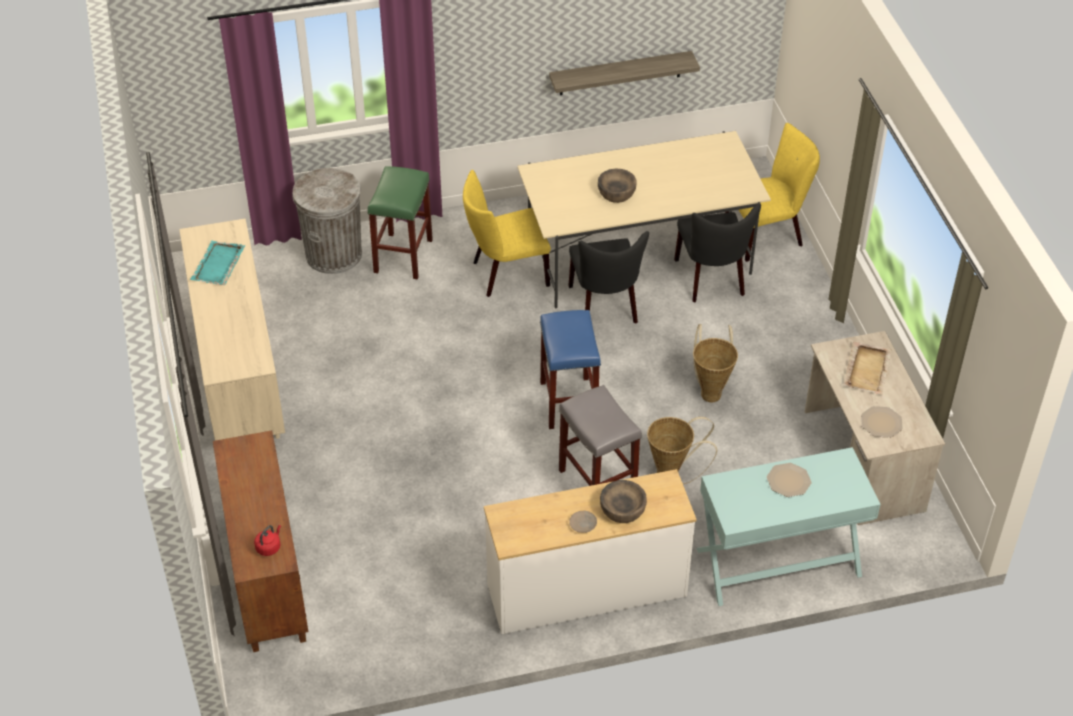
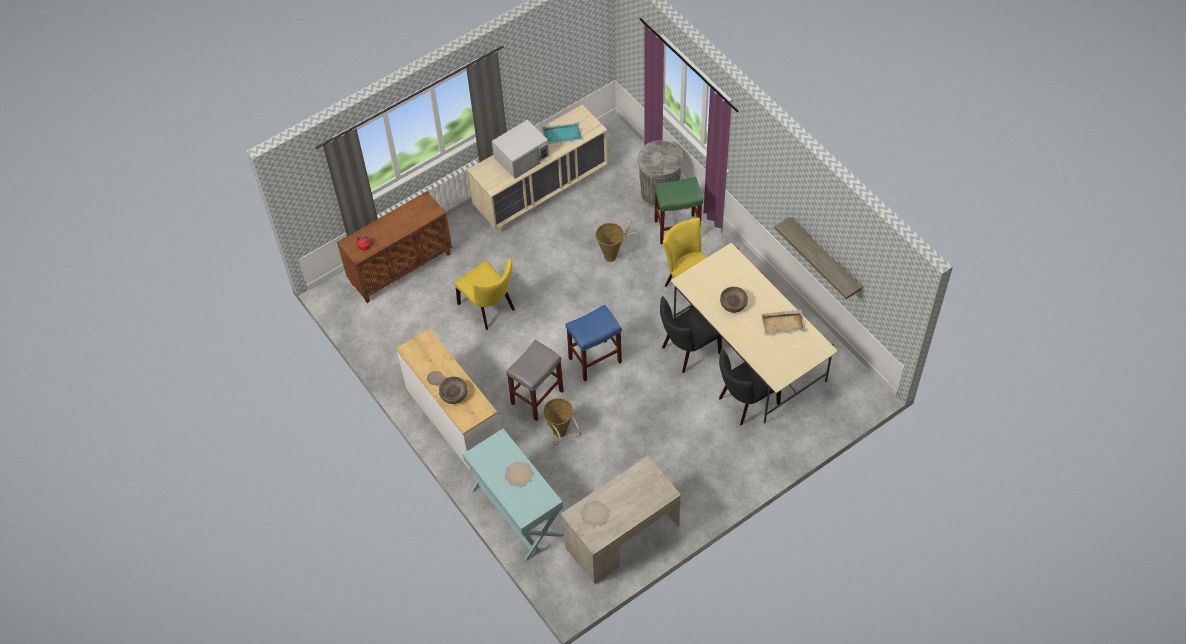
camera: 70 degrees right, 10 degrees up
(227, 318) = (522, 157): none -> white microwave
(711, 391) = (642, 433): basket -> basket (613, 256)
(768, 234) = (810, 421): yellow chair -> yellow chair (489, 308)
(867, 369) = (639, 493): beige tray -> beige tray (783, 323)

